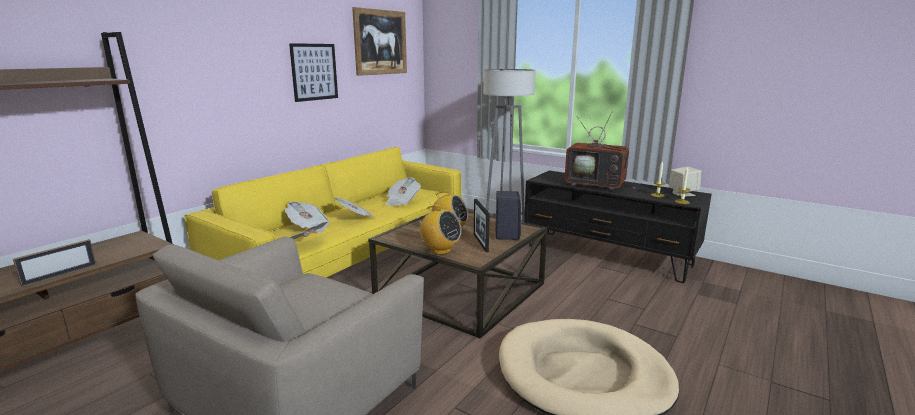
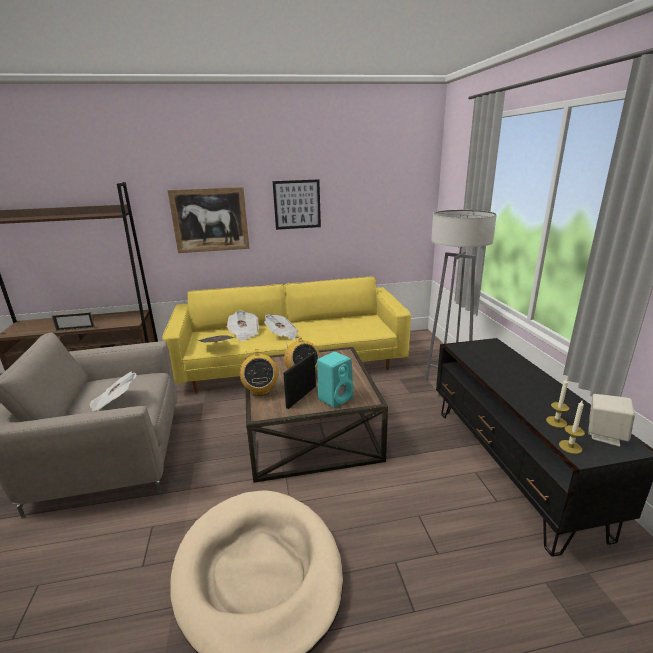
camera: 45 degrees right, 5 degrees up
(380, 42) = (377, 175): picture -> picture (210, 220)
(402, 201) = (340, 330): newspaper -> newspaper (114, 403)
(506, 235) = (336, 398): black speaker -> turquoise speaker
(597, 185) = (508, 376): television -> none

